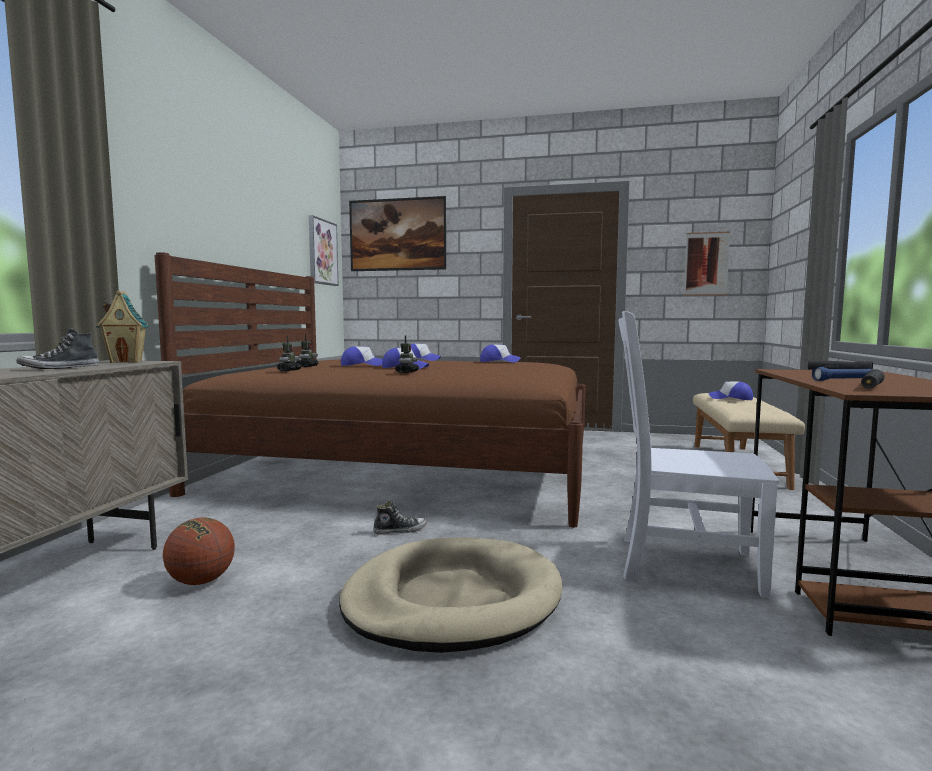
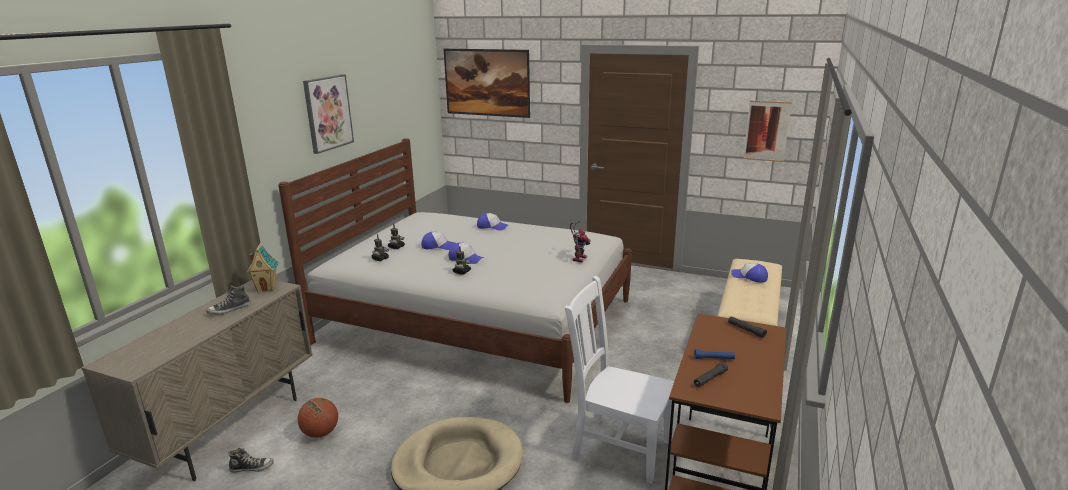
camera: 10 degrees right, 15 degrees up
(322, 252) = (419, 106): picture -> picture (328, 113)
(400, 530) = (448, 395): shoe -> shoe (252, 468)
(408, 469) = (477, 321): brown bed -> white bed
(499, 361) = (553, 236): cap -> none
(545, 368) = (579, 258): none -> toy robot

